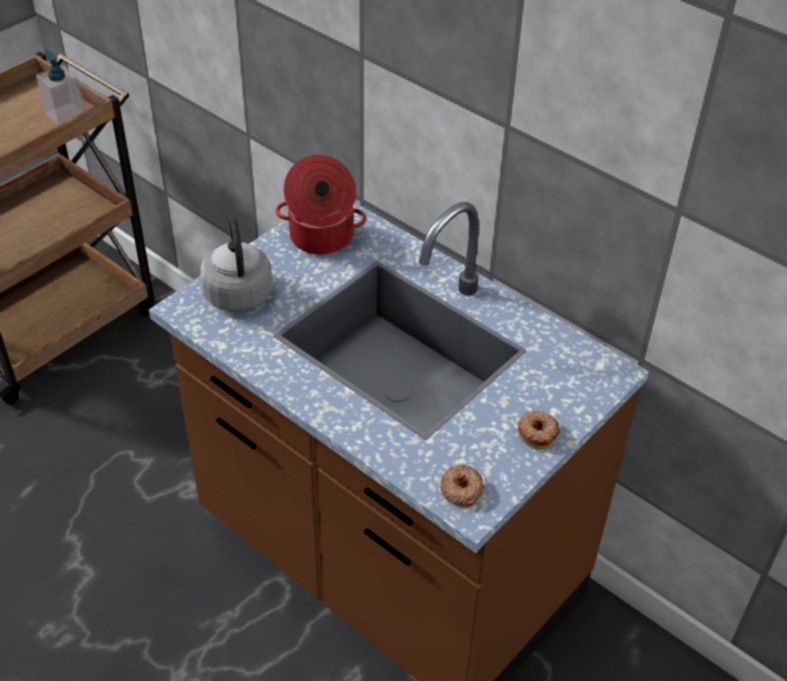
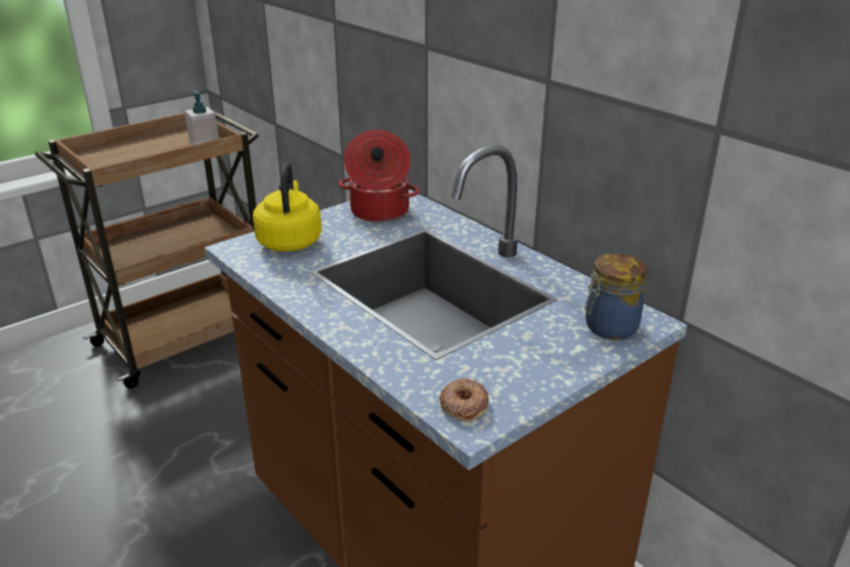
camera: 10 degrees right, 15 degrees down
(238, 291) = (290, 241): grey kettle -> yellow kettle
(538, 432) = (559, 363): donut -> none
(578, 383) = (609, 328): none -> jar

